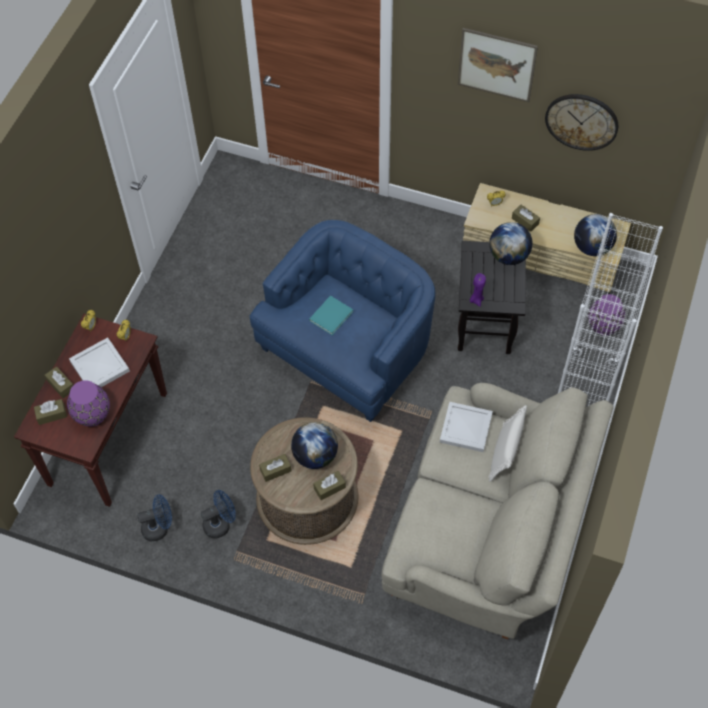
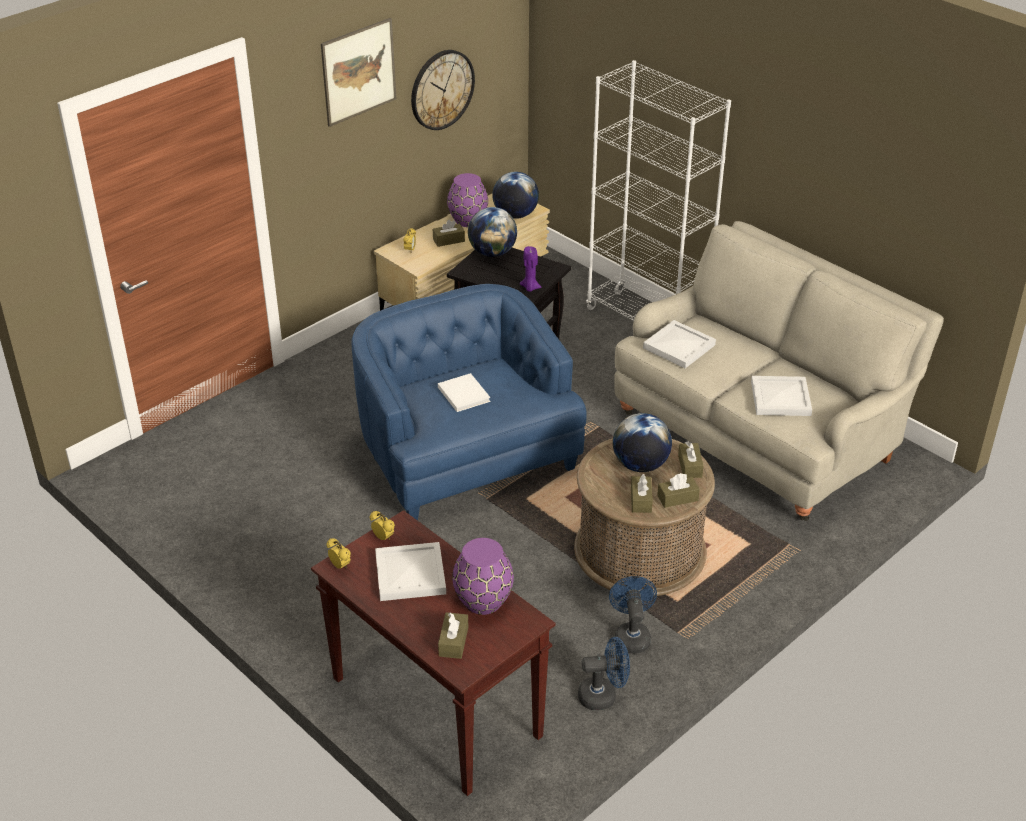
camera: 65 degrees left, 20 degrees down
(61, 385) = (412, 620): brown tissue box -> brown tissue box (677, 498)
(159, 527) = (603, 695): blue fan -> blue fan turned 75 degrees clockwise
(332, 315) = (463, 393): turquoise book -> white book
(442, 522) = (781, 398): none -> white tray
(505, 453) = (724, 334): white pillow -> none
(603, 326) = (571, 283): purple vase -> purple vase (467, 220)

